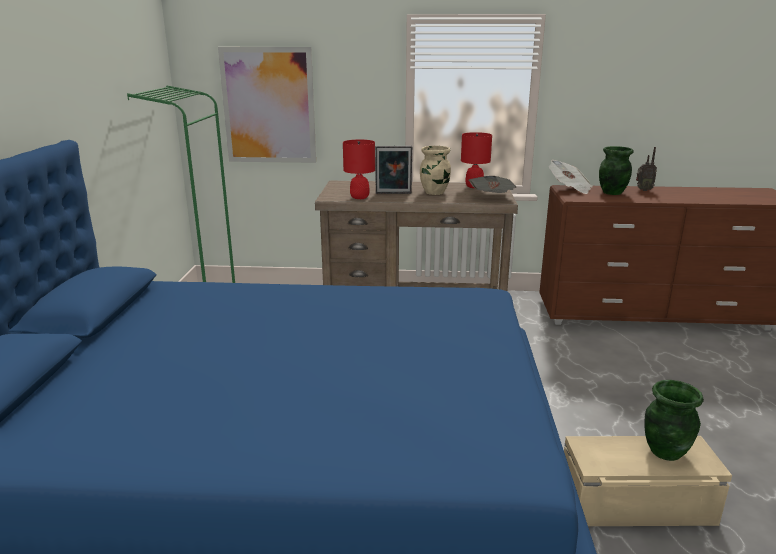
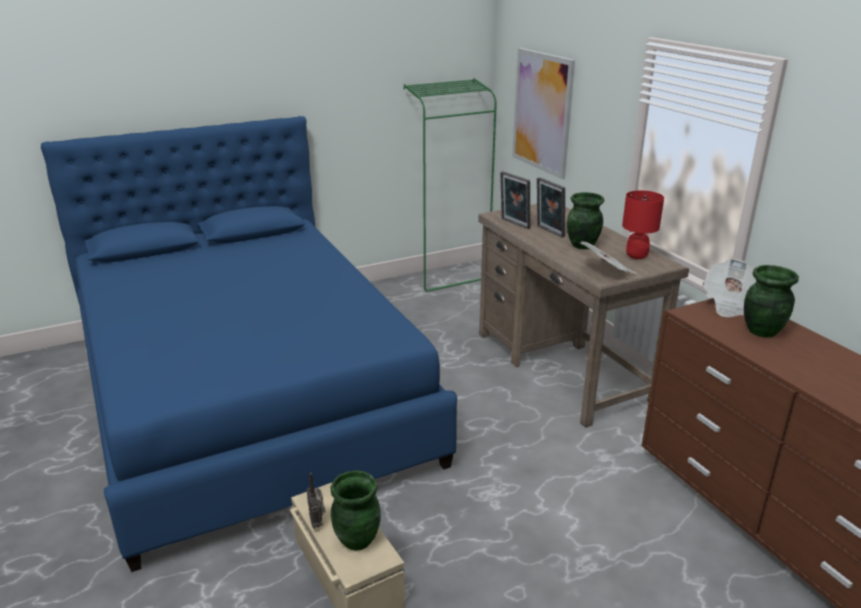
camera: 60 degrees right, 5 degrees up
(360, 198) = (514, 224): red table lamp -> picture frame
(435, 192) = (582, 245): beige vase -> green vase
(643, 190) = (819, 350): radio -> radio (317, 522)

